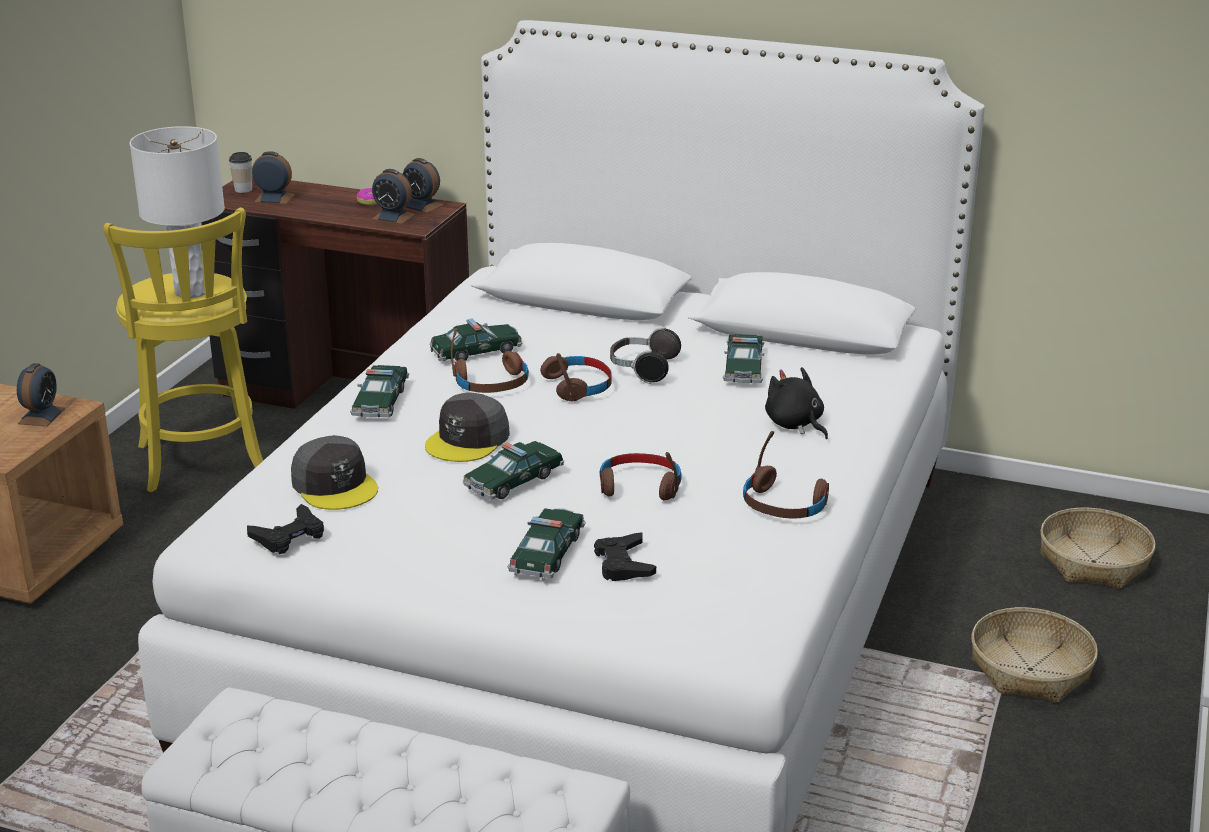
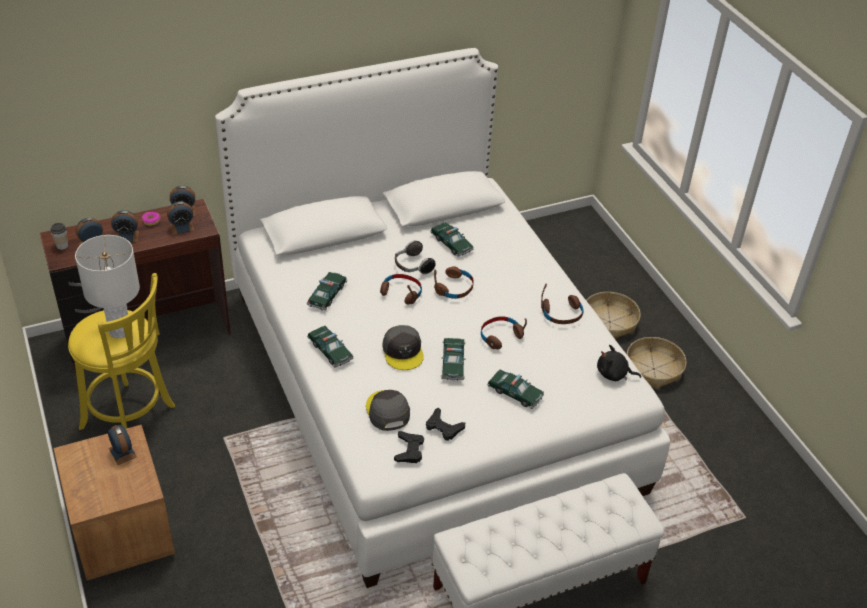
camera: 45 degrees left, 15 degrees up
(321, 204) = (127, 236): none -> alarm clock
(335, 485) = (387, 411): grey cap -> grey cap turned 120 degrees counterclockwise
(492, 384) = (363, 312): brown headphones -> brown headphones (454, 288)
(547, 553) = (515, 393): toy car -> toy car turned 150 degrees clockwise
(623, 564) = (547, 380): black game controller -> black game controller (443, 427)
(795, 425) = (511, 266): black plush toy -> black plush toy (614, 374)
(1093, 561) = (576, 254): basket -> basket (653, 368)

